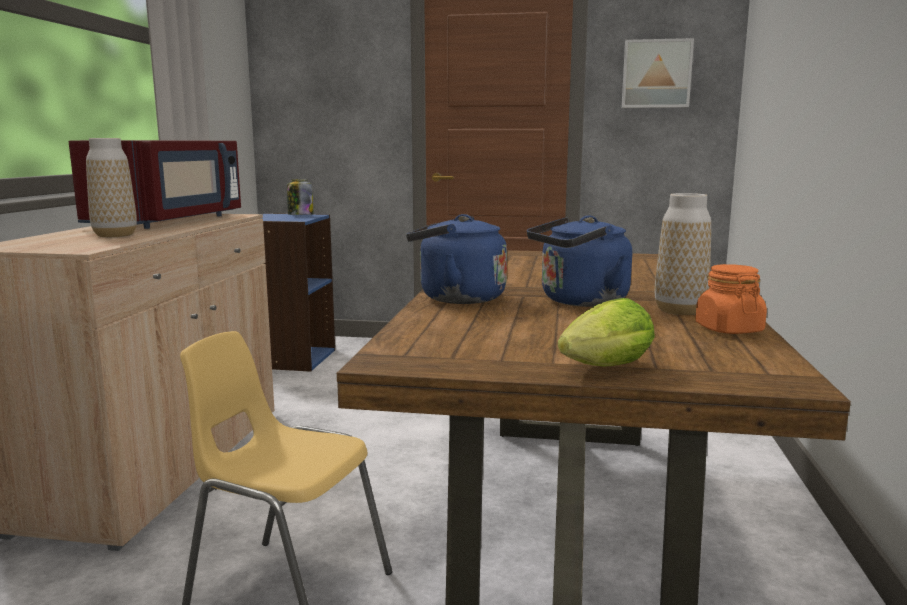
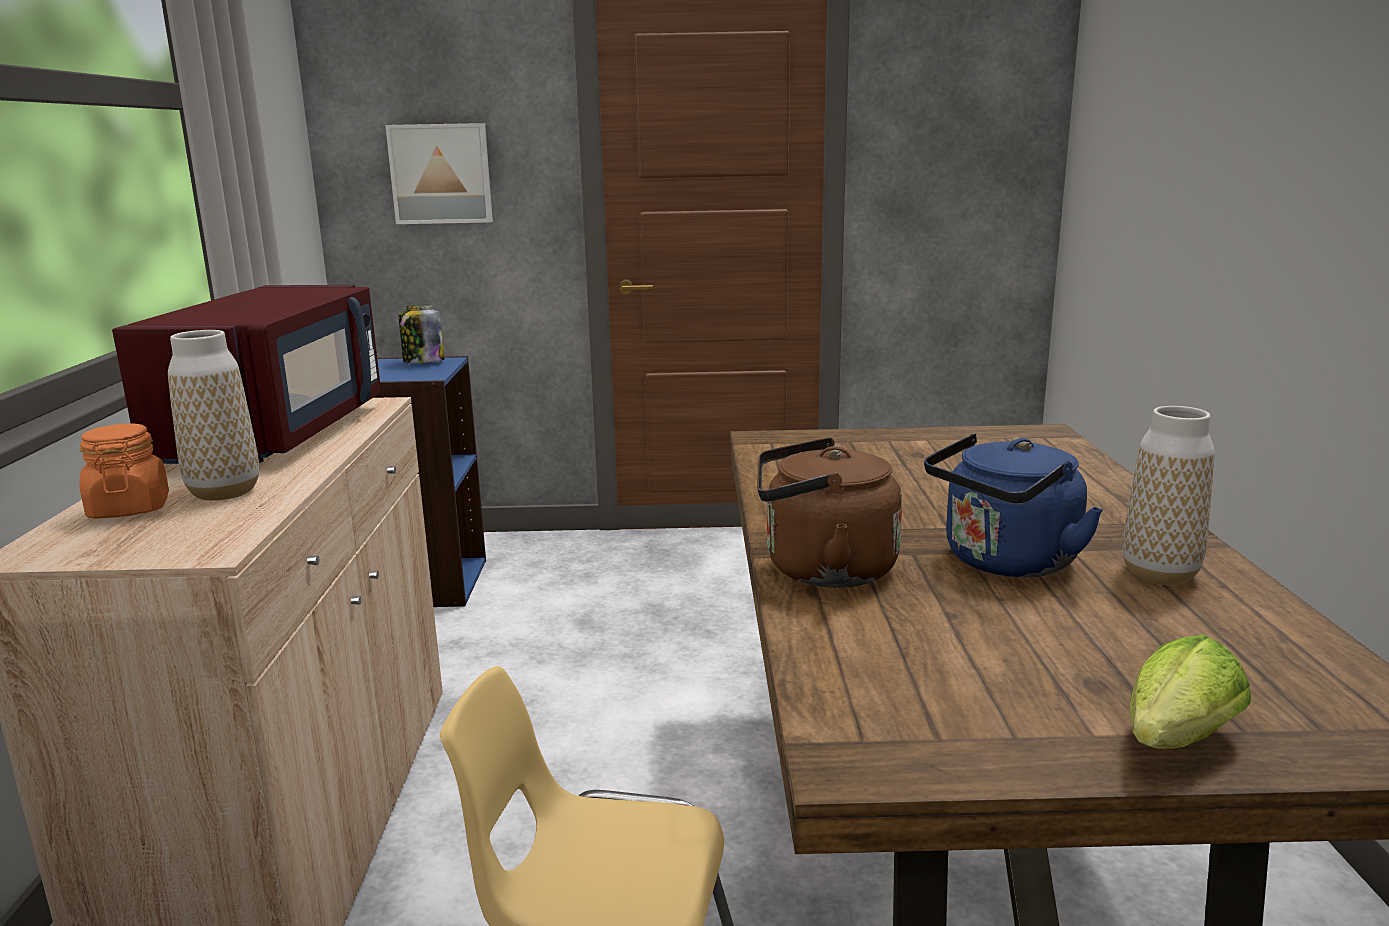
camera: 10 degrees left, 5 degrees up
(456, 298) = (821, 570): blue kettle -> brown kettle
(656, 74) = (949, 126): picture -> picture (441, 174)
(728, 329) = (1260, 617): orange jar -> orange jar (129, 509)

